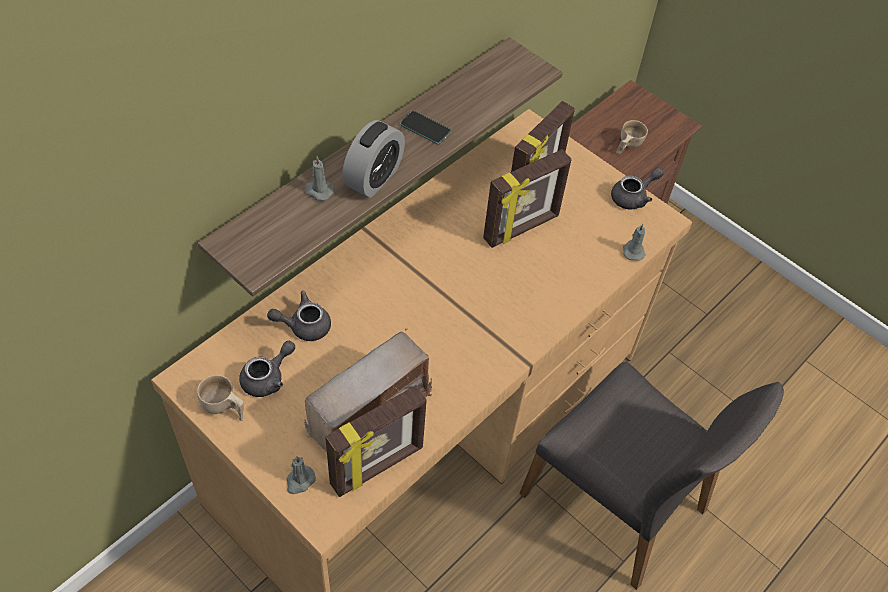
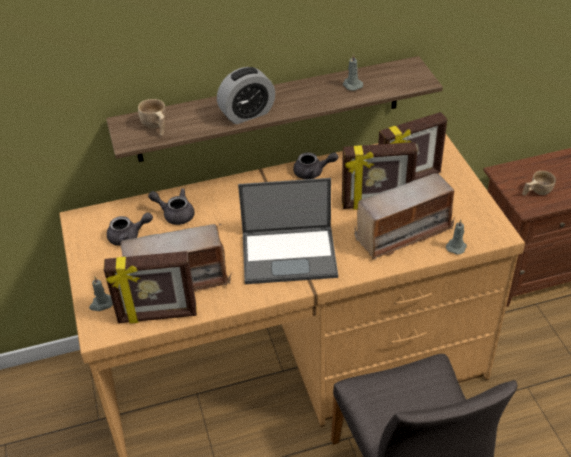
camera: 35 degrees right, 10 degrees down
(224, 408) = (88, 244): beige cup -> beige cup (155, 127)
(318, 191) = (204, 111): grey candle -> grey candle (352, 85)
(425, 128) = (308, 95): phone -> none
(472, 326) = (290, 254): none -> laptop
(572, 254) = (403, 233): none -> radio
(633, 197) = (485, 210): grey teapot -> grey teapot (313, 172)

